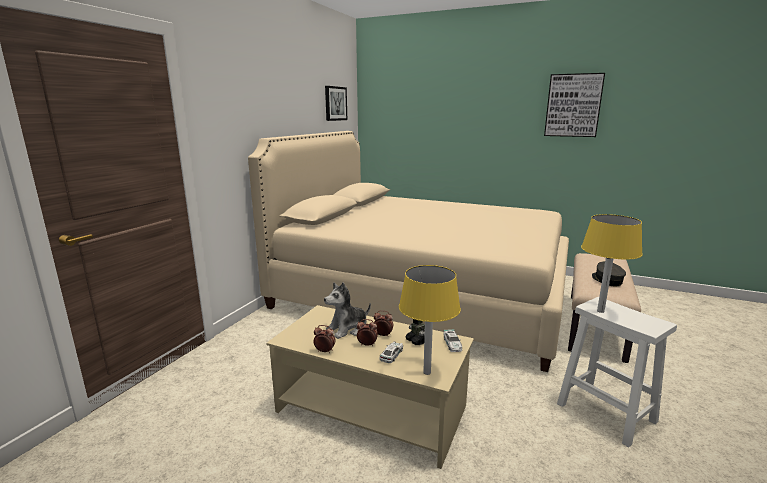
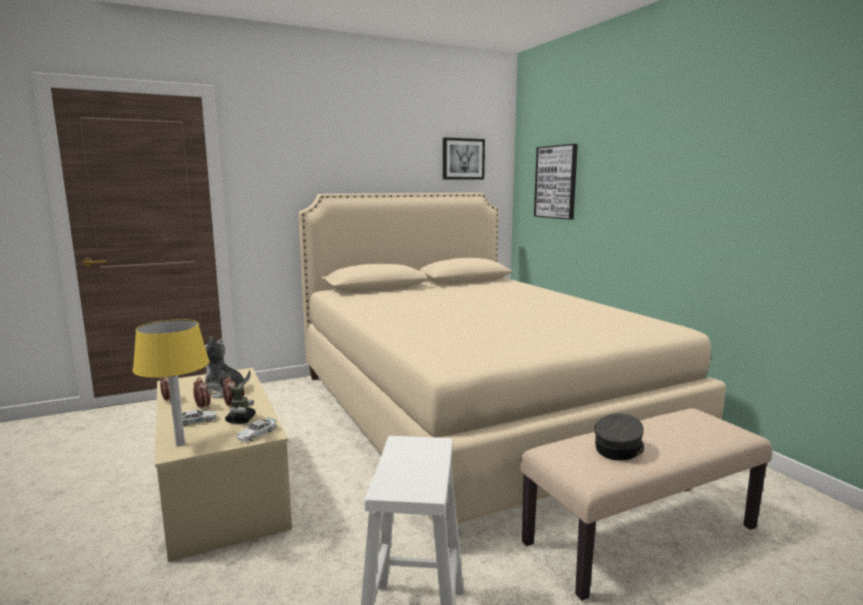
camera: 40 degrees right, 5 degrees down
(573, 105) = (763, 148): picture -> picture (556, 182)
(600, 311) = (399, 450): yellow table lamp -> none

